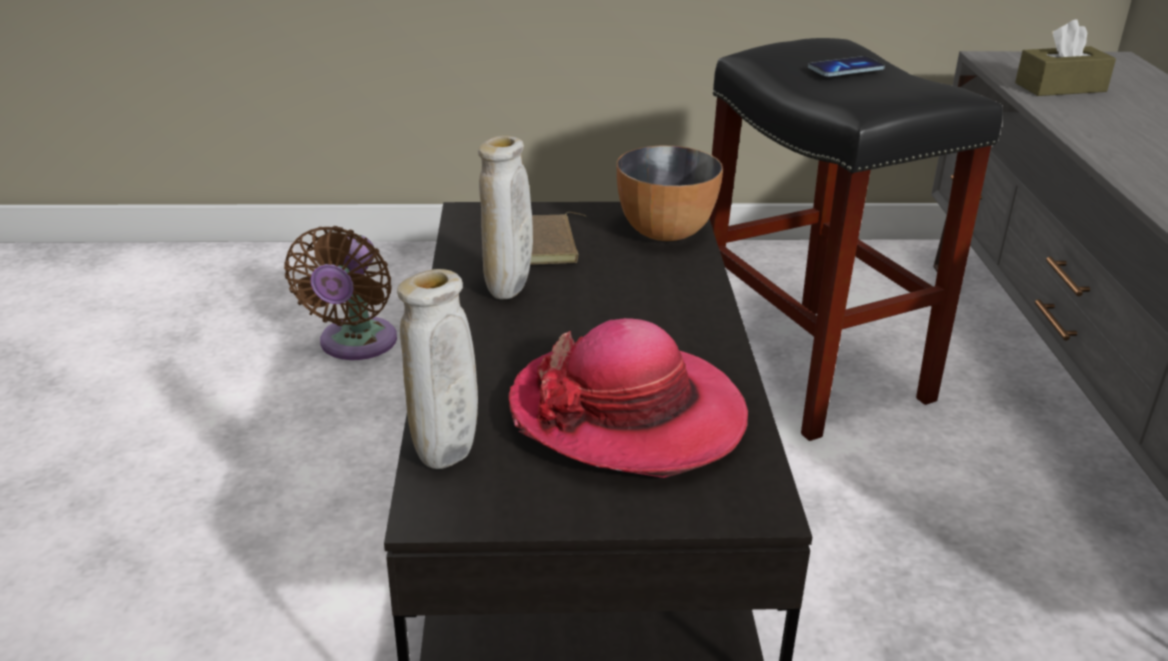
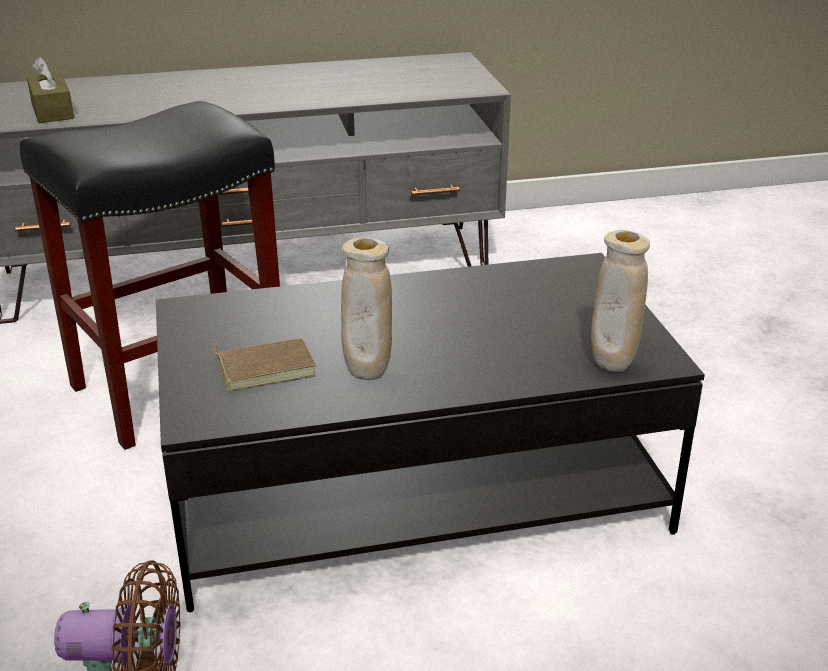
camera: 100 degrees left, 0 degrees up
(628, 414) = (520, 307): hat -> none
(664, 232) = (228, 312): bowl -> none
(845, 69) = (137, 135): phone -> none

